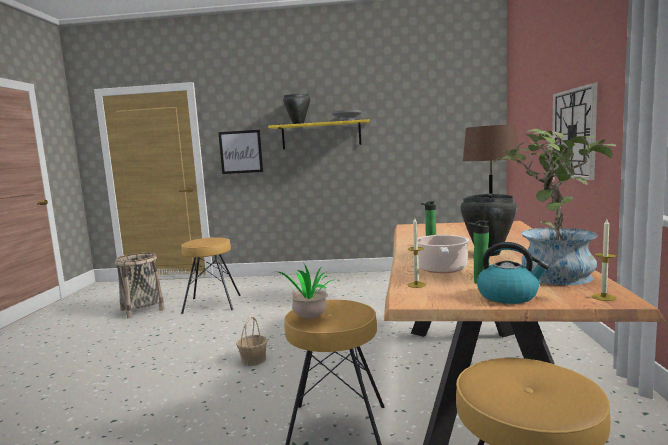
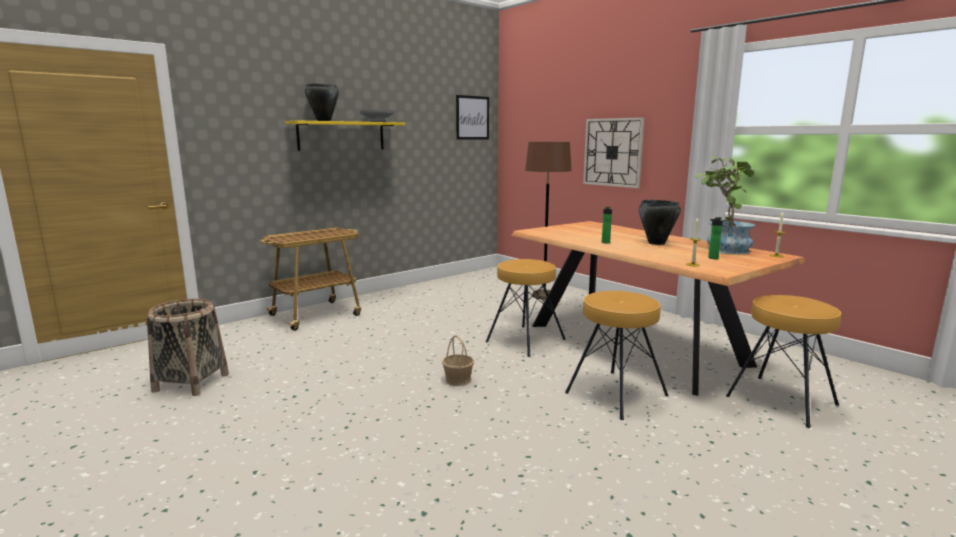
camera: 45 degrees left, 5 degrees up
(212, 304) = (282, 352): brown stool -> brown stool (525, 340)
(241, 152) = (241, 152): picture -> picture (472, 117)
(282, 282) = (317, 315): none -> cart
(308, 319) = (627, 305): potted plant -> none
(442, 269) = (671, 255): cooking pot -> none
(508, 296) = (747, 262): kettle -> none

